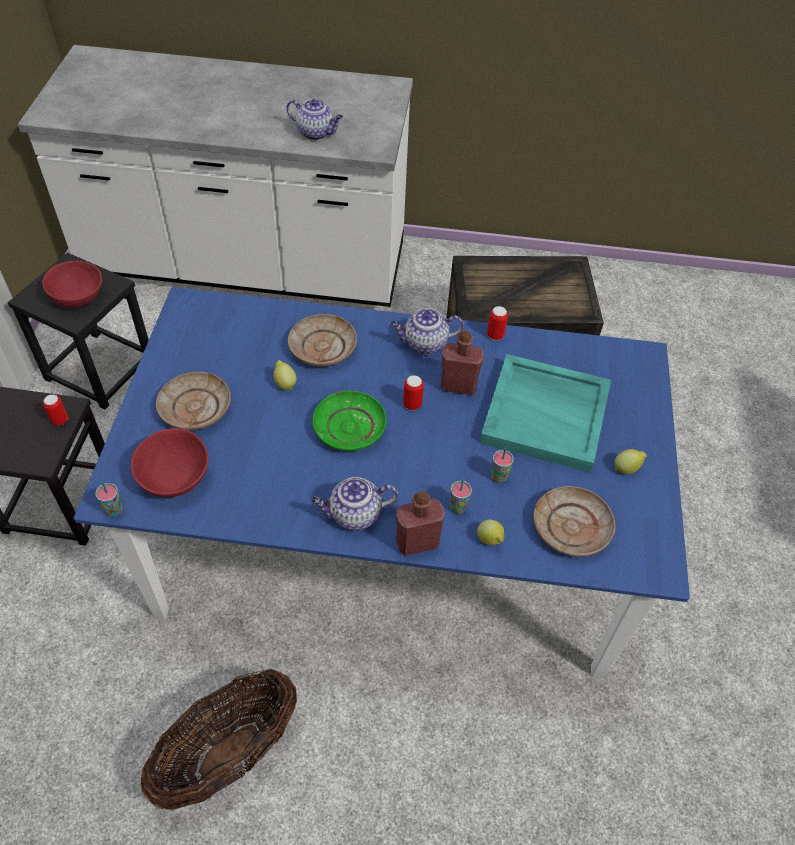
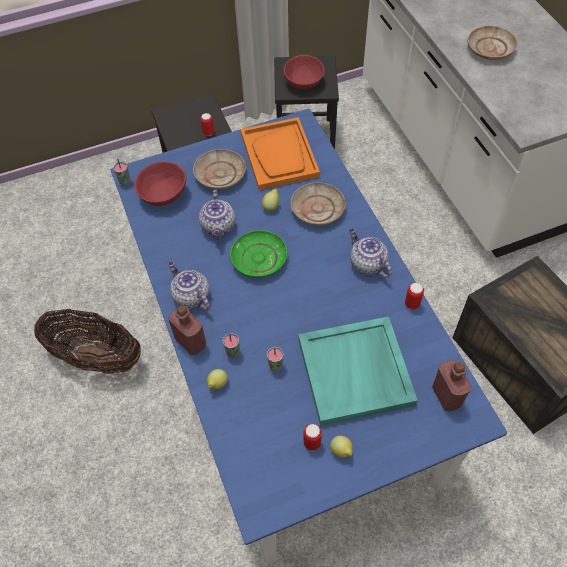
camera: 65 degrees right, 5 degrees up
(217, 342) = (279, 155): none -> orange tray
(316, 133) = (507, 89): teapot -> teapot (219, 227)
(412, 404) = (304, 284): can -> can (312, 443)
(458, 386) = (342, 303): red bottle -> red bottle (447, 396)
(571, 528) = (259, 433): beige plate -> beige plate (490, 49)

